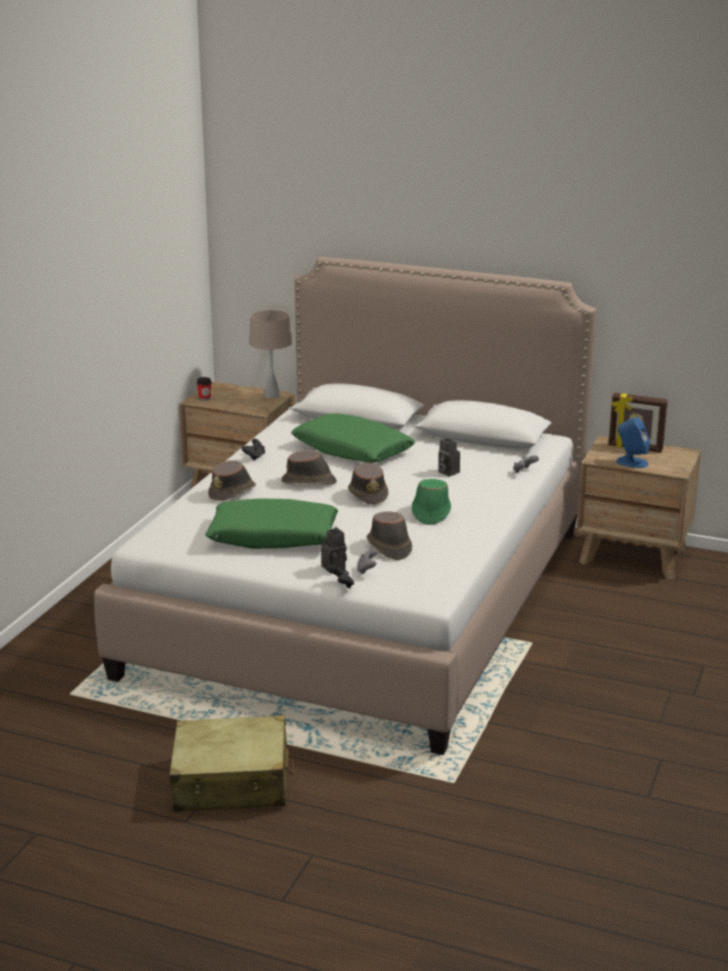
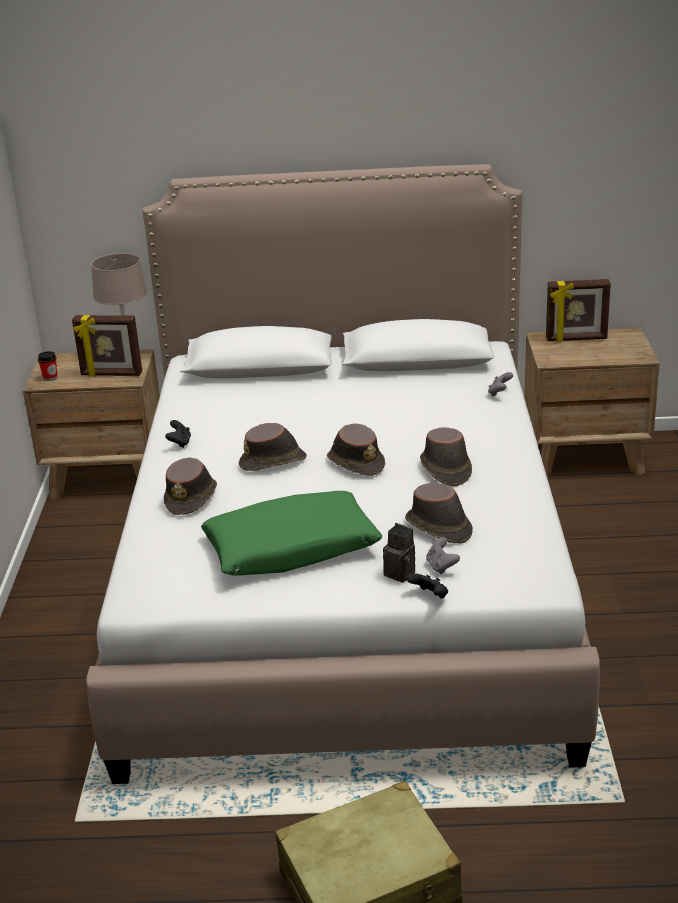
camera: 20 degrees left, 5 degrees up
(249, 404) = (111, 374): none -> picture frame
(352, 450) = (288, 409): green pillow -> none
(430, 512) = (445, 469): green hat -> brown hat
(447, 472) = (418, 413): camera -> none
(631, 462) = (588, 357): blue speaker -> none

